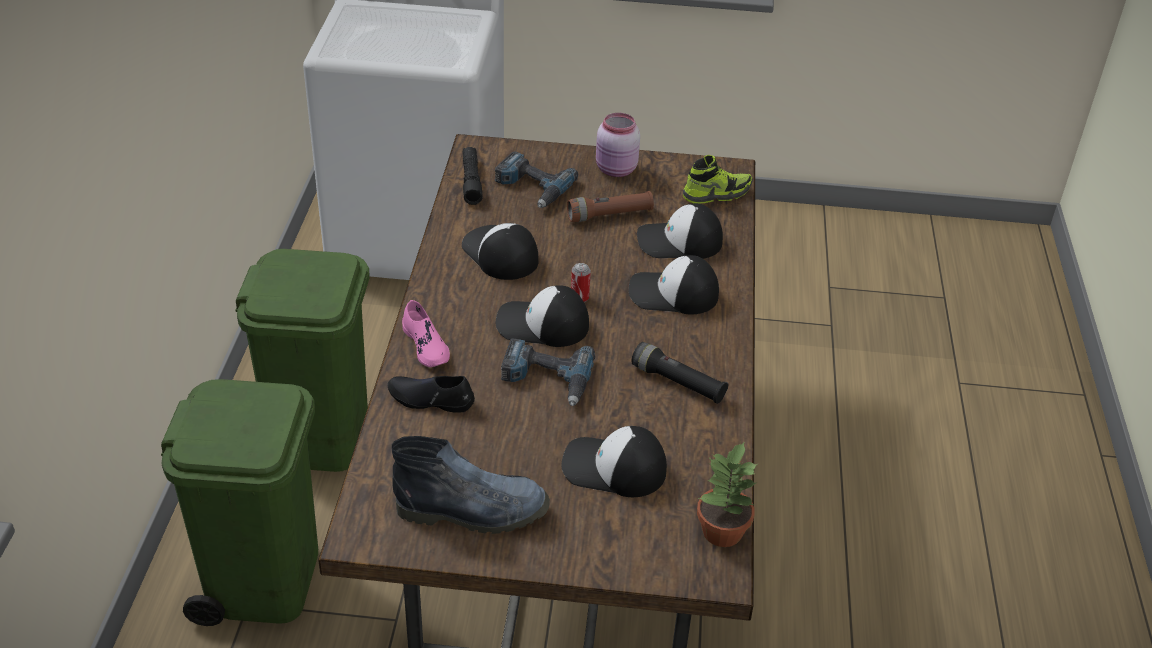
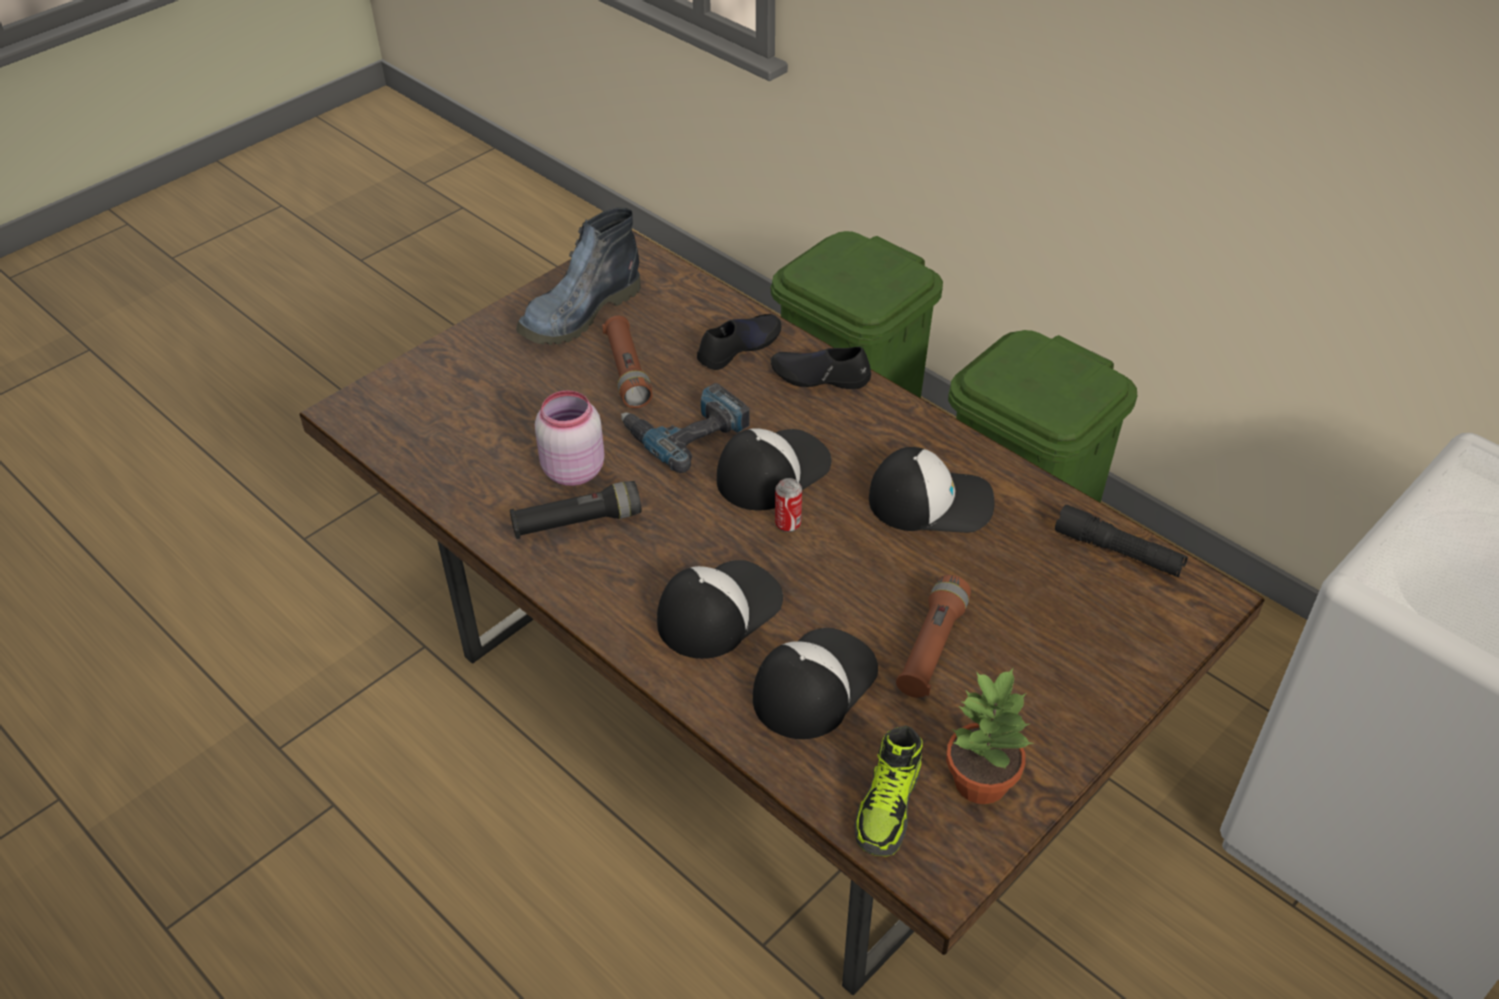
camera: 130 degrees right, 5 degrees up
(426, 345) = (820, 376): pink shoe -> black shoe
(516, 442) = (627, 372): none -> brown flashlight
(531, 188) = (1059, 603): power drill -> none
(613, 468) = (527, 414): cap -> none
(616, 170) = (1040, 722): pink jar -> pink jar (572, 470)
(721, 532) = (381, 437): potted plant -> potted plant (981, 779)

